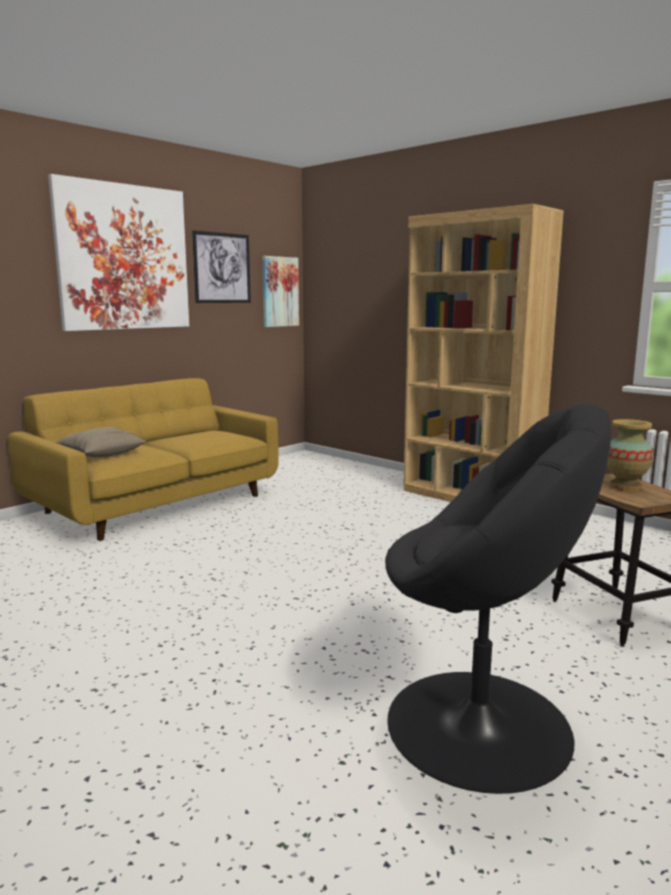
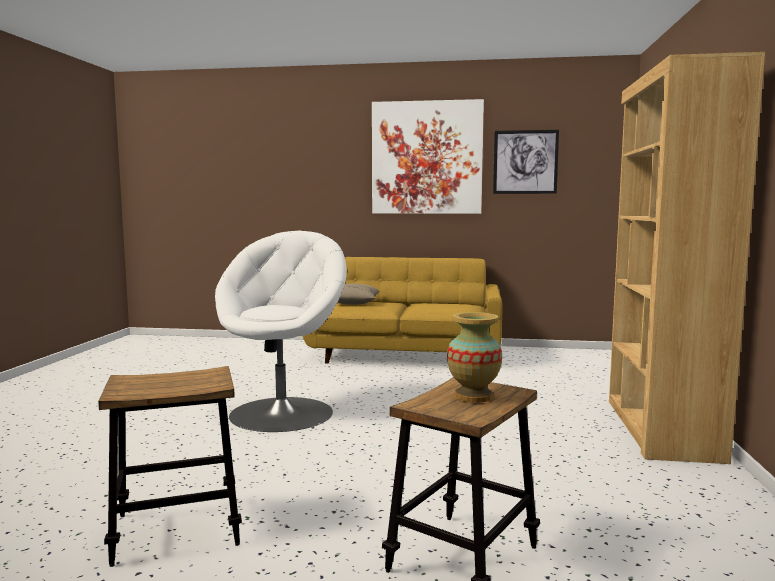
camera: 55 degrees right, 5 degrees down
(228, 601) = (283, 413): none -> white armchair
(280, 292) = (597, 183): picture -> none
(481, 726) = (177, 530): black armchair -> stool

